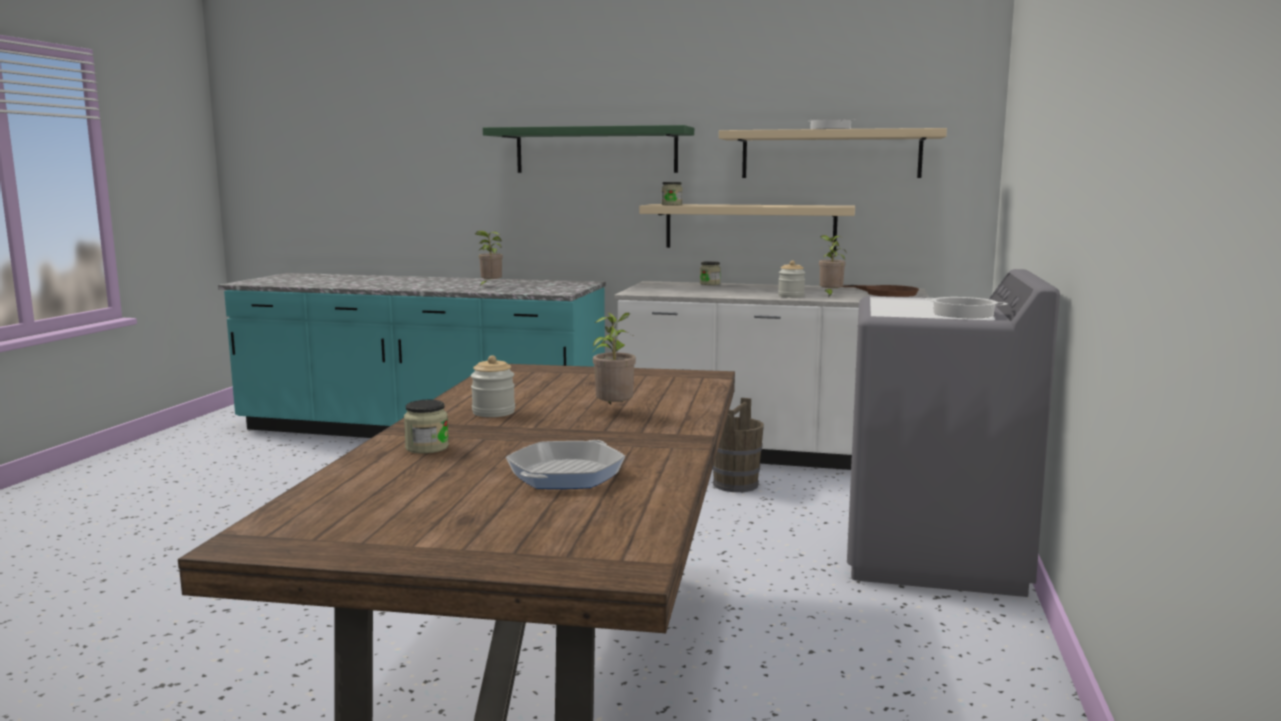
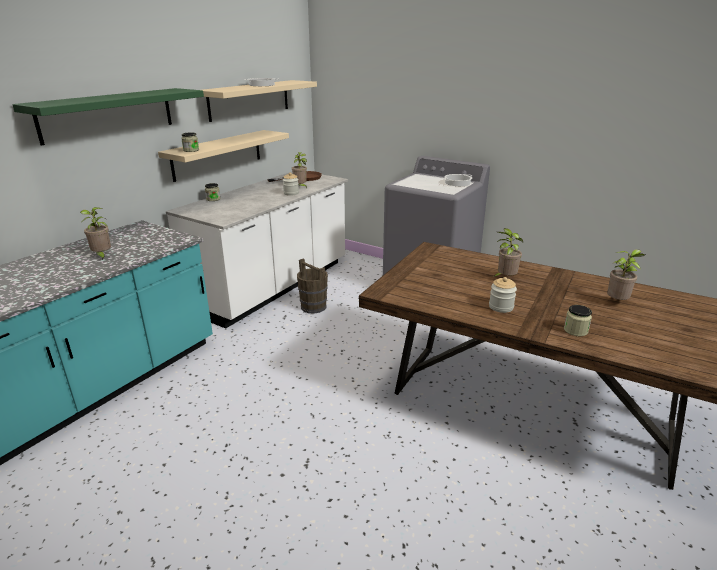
camera: 70 degrees left, 15 degrees up
(566, 474) = (617, 302): frying pan -> potted plant

